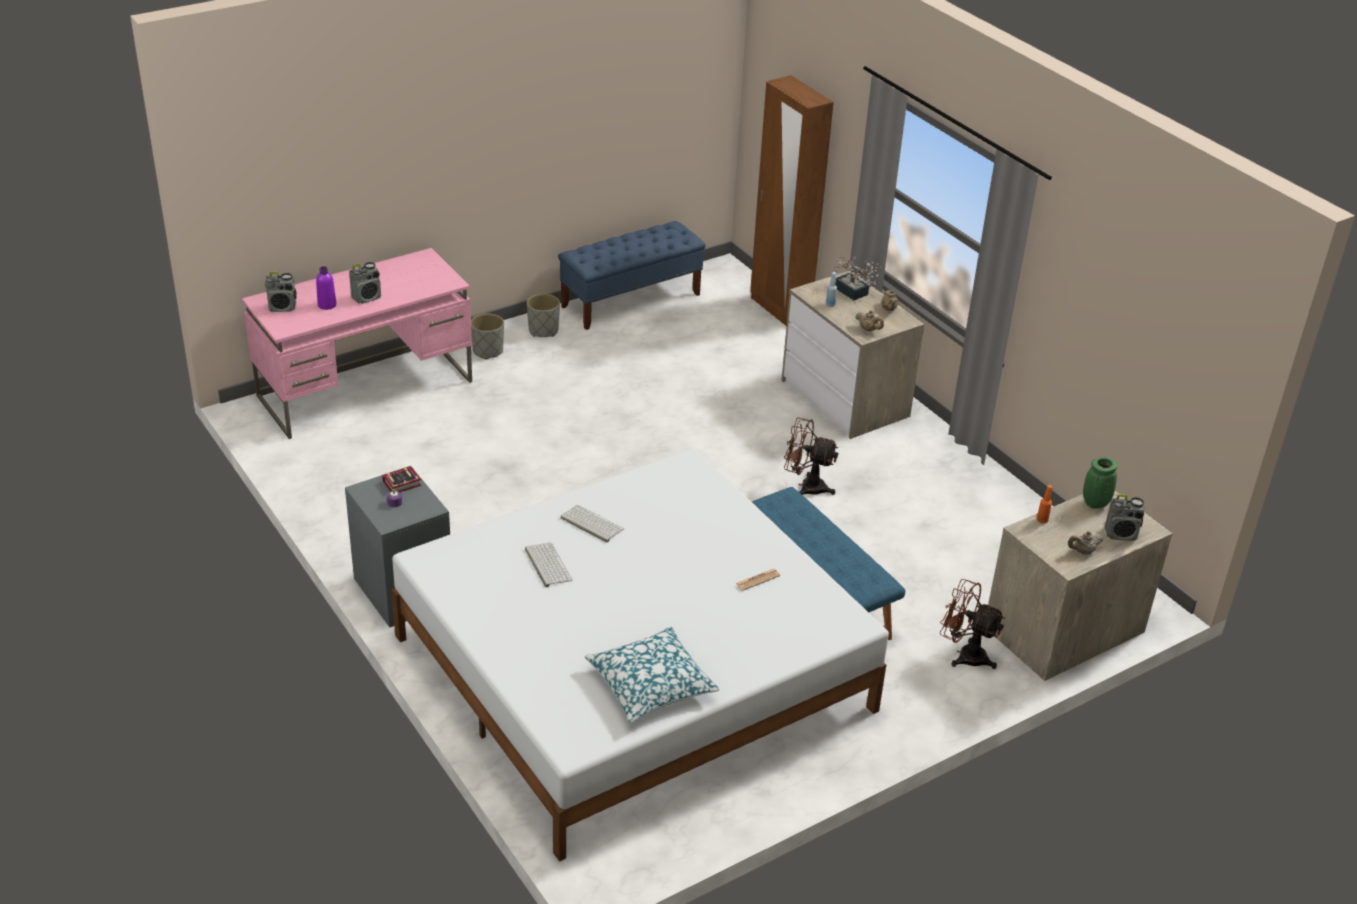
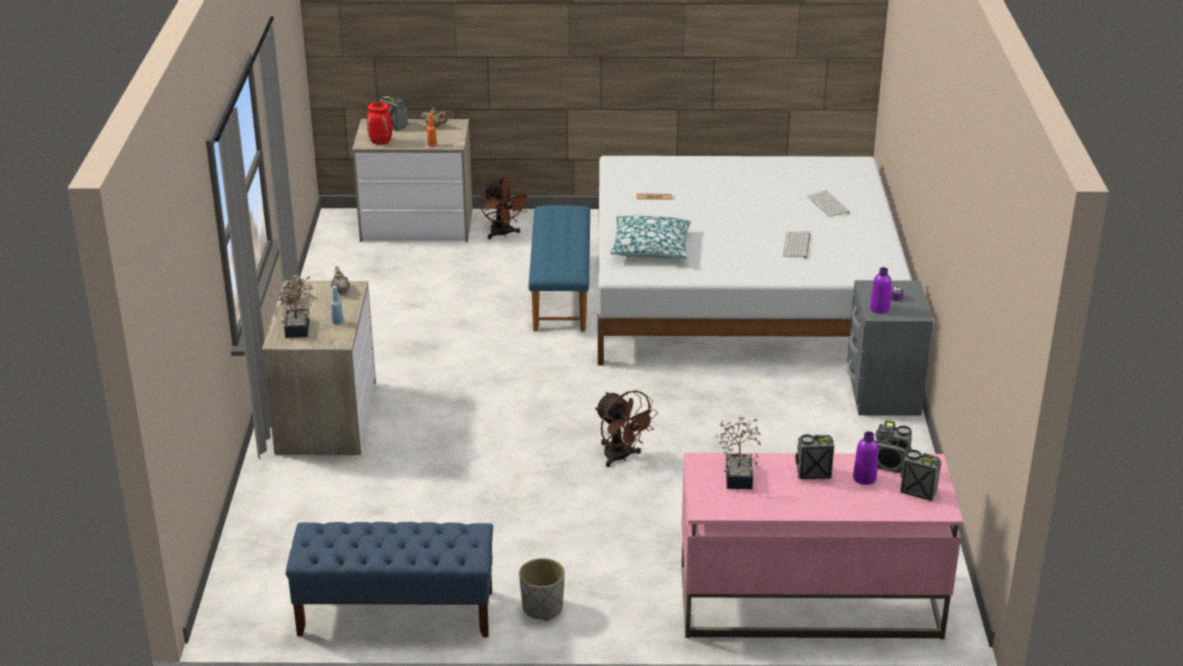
camera: 145 degrees left, 5 degrees down
(312, 319) = (890, 465): none -> radio
(403, 483) = (879, 309): book -> purple bottle
(419, 282) = (739, 474): none -> potted plant
(488, 351) = (631, 603): grey planter -> none
(590, 524) = (740, 259): keyboard -> keyboard (829, 205)
(650, 684) = (783, 173): pillow -> pillow (651, 247)
(779, 310) = (248, 534): brown wardrobe -> none
(806, 486) = (467, 359): brown fan -> brown fan (621, 457)
(1095, 504) = (381, 142): green vase -> red vase

